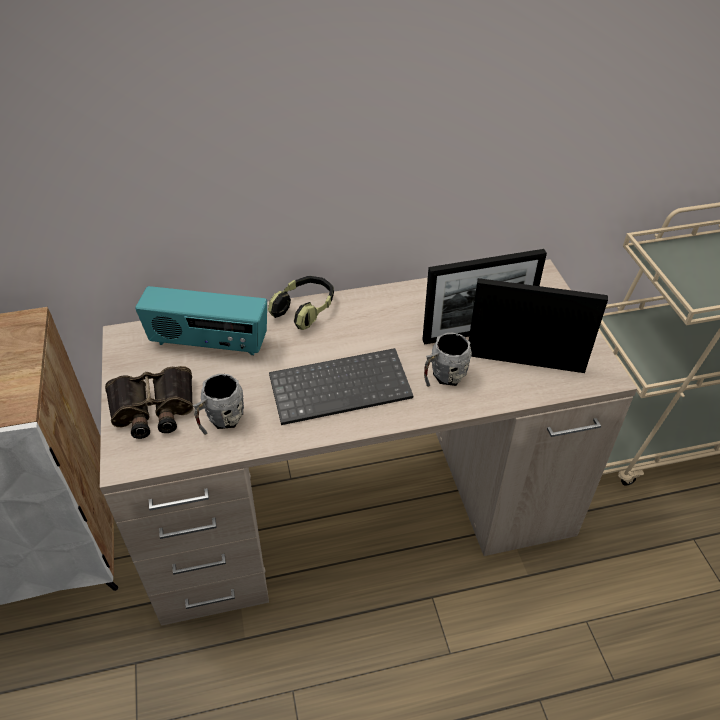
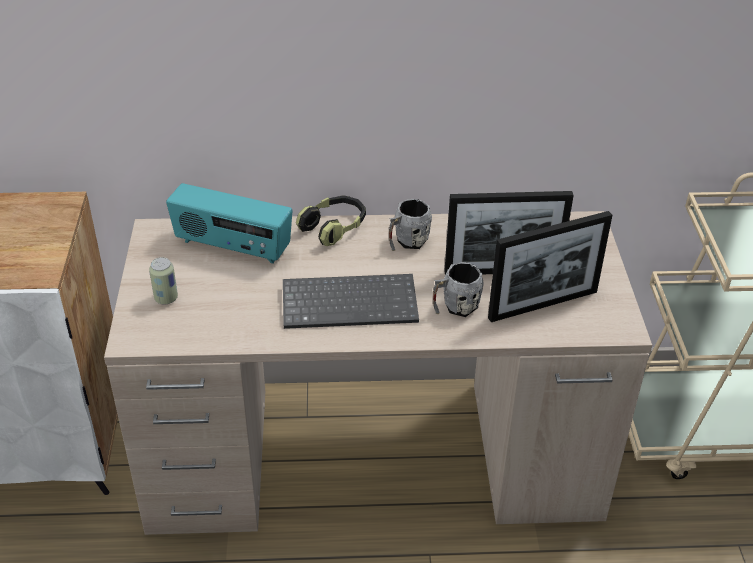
camera: 10 degrees right, 5 degrees down
(152, 409) = (166, 298): binoculars -> can
(221, 420) = (227, 316): grey mug -> grey mug (407, 242)
(525, 362) = (543, 305): picture frame -> picture frame turned 135 degrees clockwise

